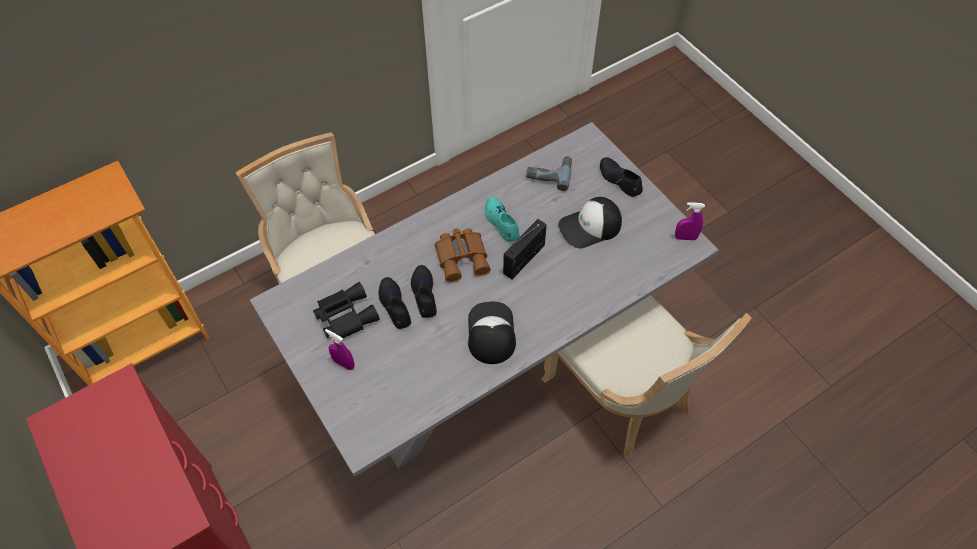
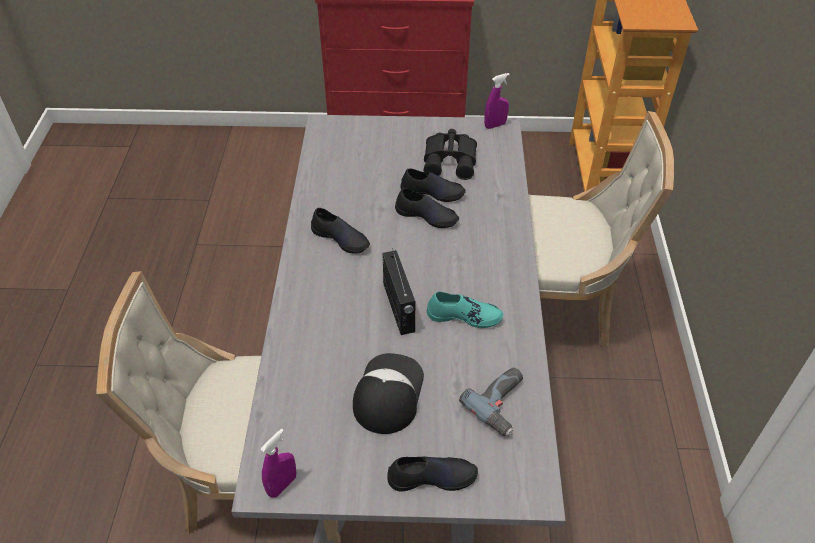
camera: 125 degrees right, 10 degrees down
(344, 363) = (404, 142): purple spray bottle -> purple spray bottle (495, 125)
(463, 257) = (444, 262): brown binoculars -> none
(490, 333) = (341, 238): cap -> black shoe

